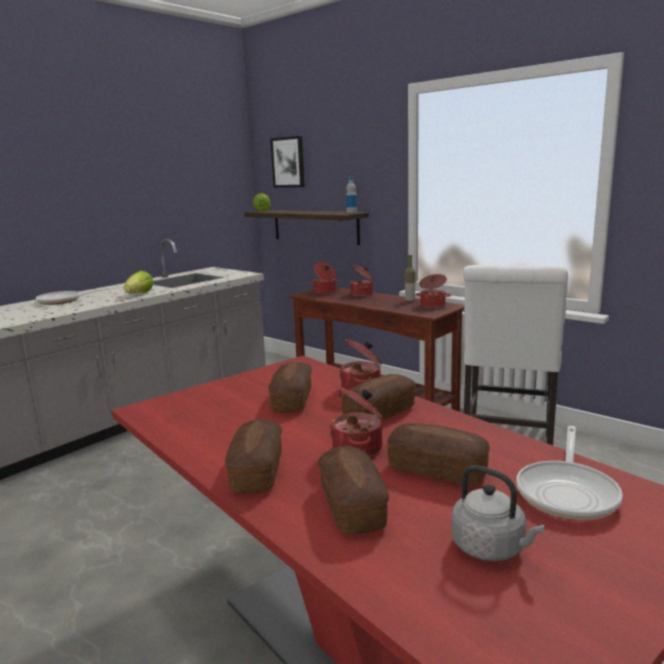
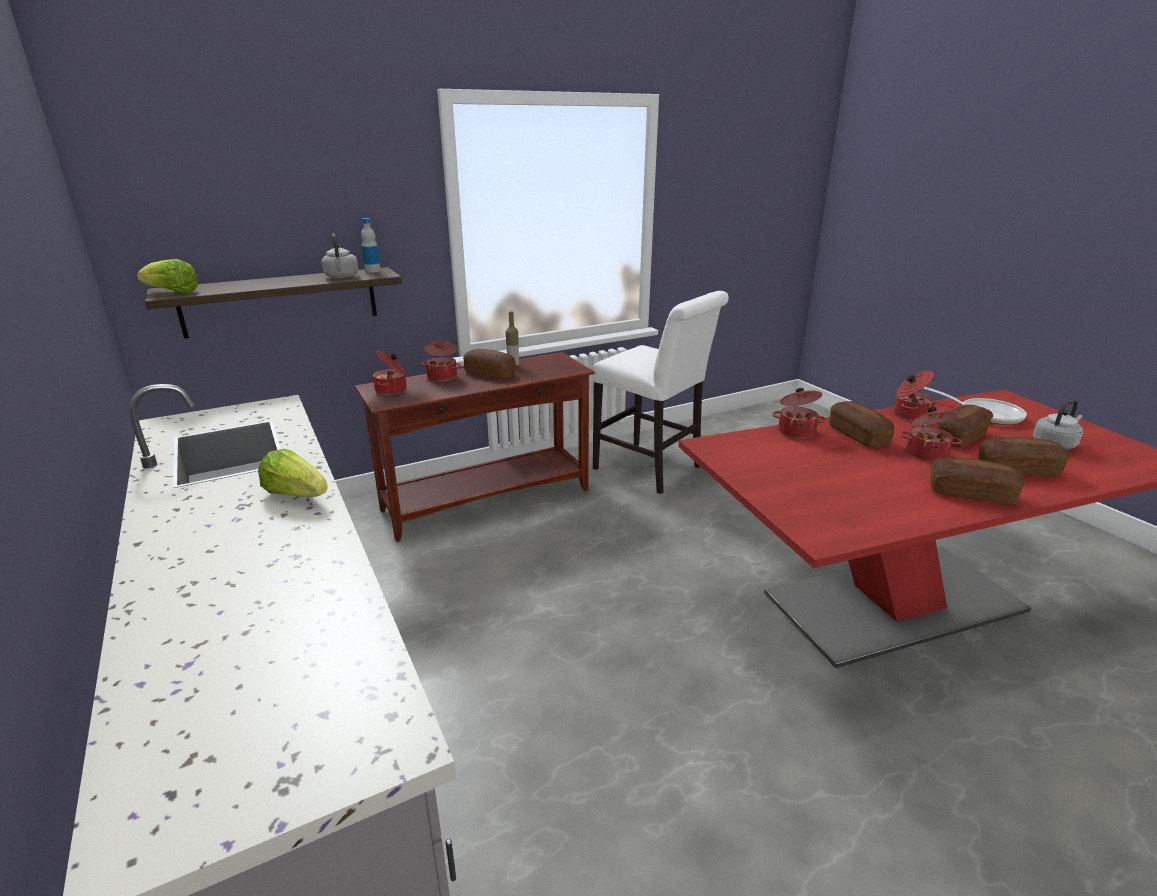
camera: 70 degrees left, 10 degrees up
(63, 301) = (213, 580): frying pan -> none
(288, 162) = (196, 197): picture -> none
(292, 399) = (815, 462): bread -> bread (490, 373)
(326, 213) = (341, 277): none -> grey kettle
(433, 305) = (546, 362): cooking pot -> cooking pot (909, 415)

